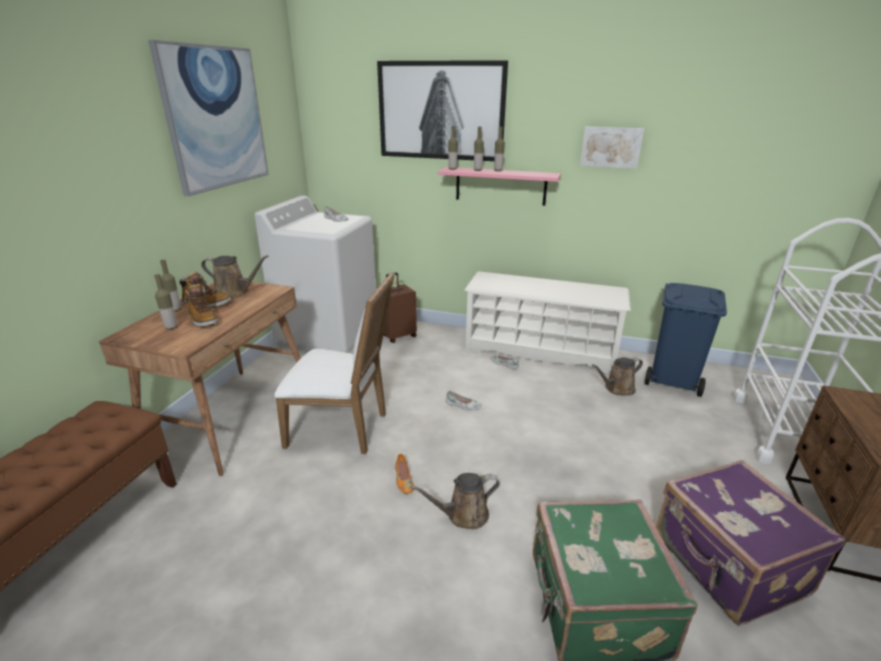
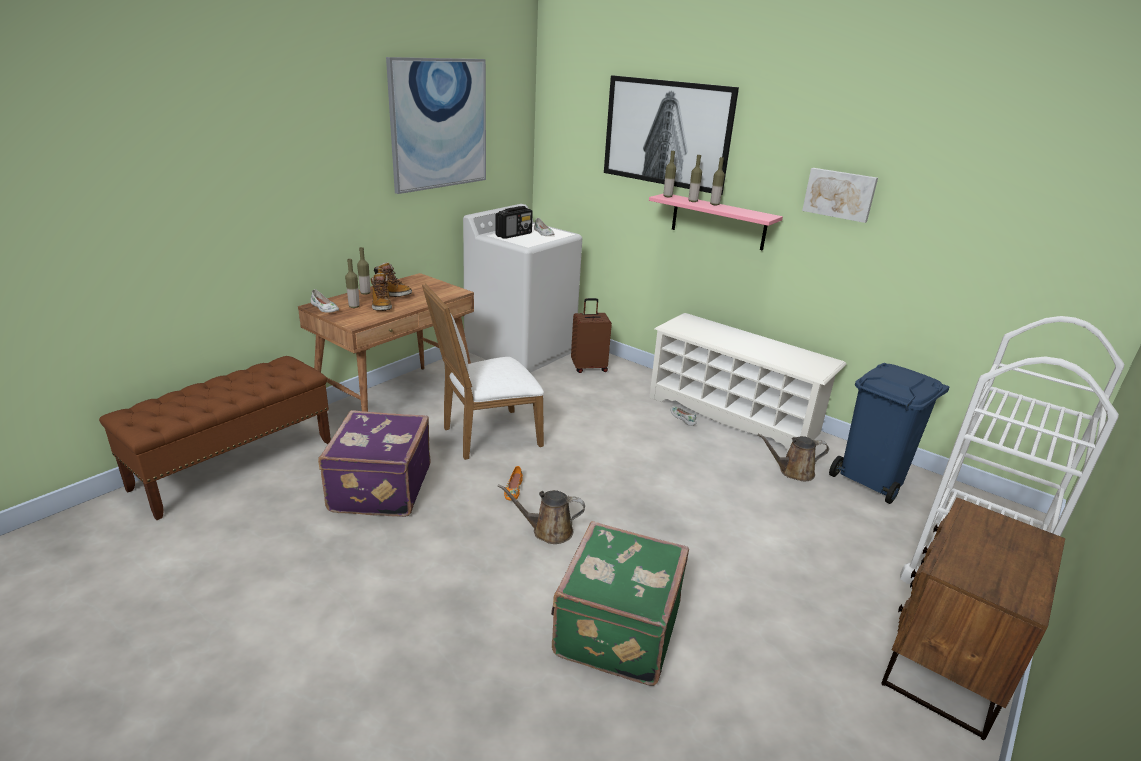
camera: 20 degrees right, 0 degrees up
(234, 293) = (420, 288): brown watering can -> none
(309, 224) = (514, 234): none -> radio
(343, 428) = (485, 436): white chair -> white chair turned 120 degrees clockwise
(463, 405) = (611, 445): white shoe -> white shoe (324, 308)
(727, 565) = (774, 645): purple suitcase -> purple suitcase (378, 489)

